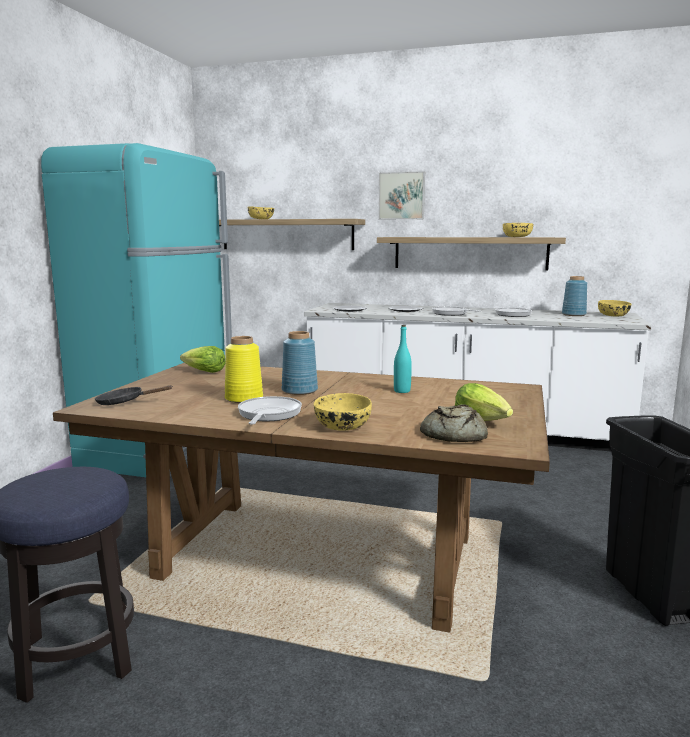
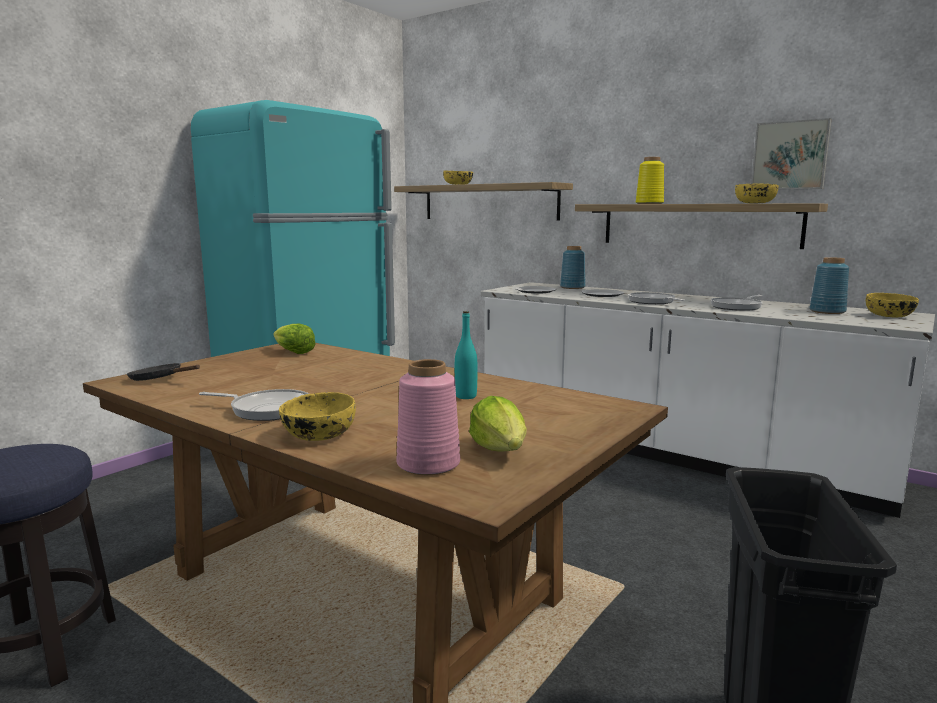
camera: 20 degrees right, 0 degrees up
(244, 398) = (277, 387): yellow vase -> yellow vase (649, 203)
(268, 414) = (267, 409): frying pan -> frying pan turned 75 degrees clockwise
(300, 391) = (350, 384): blue vase -> blue vase (572, 287)
(402, 196) = (616, 153): picture -> picture (790, 155)
(452, 434) = (429, 464): bread -> pink vase

